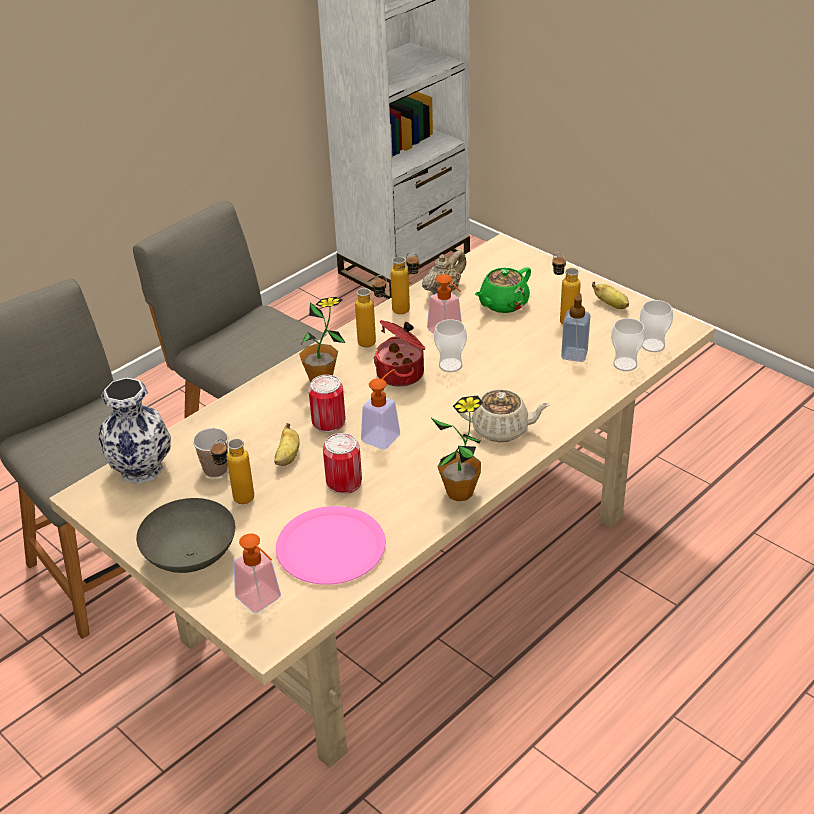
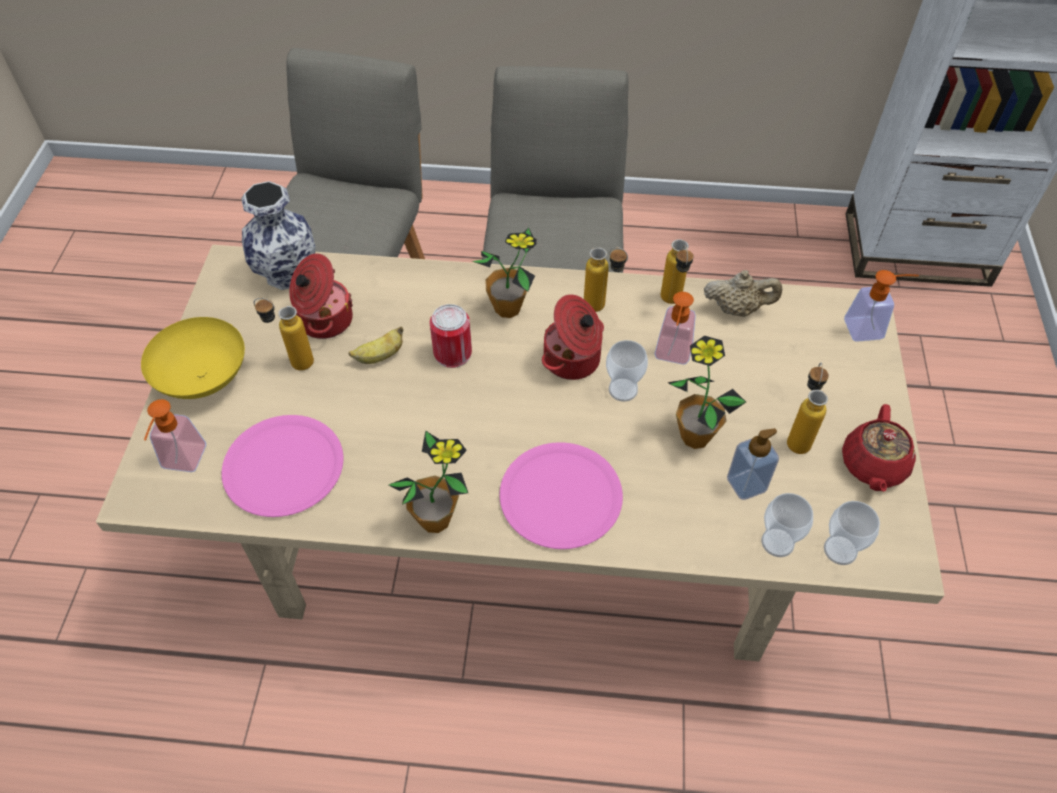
camera: 50 degrees right, 15 degrees up
(191, 556) = (205, 378): grey bowl -> yellow bowl
(215, 470) = (323, 320): cup -> cooking pot
(344, 482) = (378, 419): can -> none
(384, 434) = (470, 406): soap dispenser -> soap dispenser (870, 328)
(502, 430) = (560, 496): beige teapot -> pink plate
(503, 304) = (768, 369): green teapot -> none
(519, 355) = (695, 436): none -> potted plant
(611, 305) = (873, 466): banana -> red teapot

